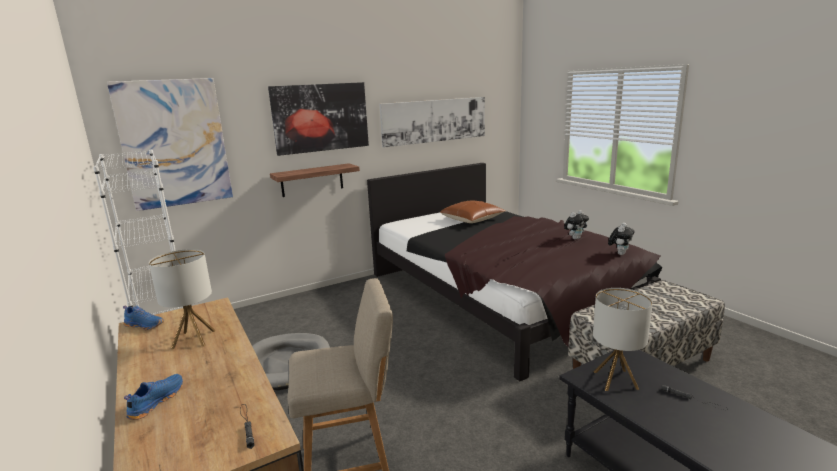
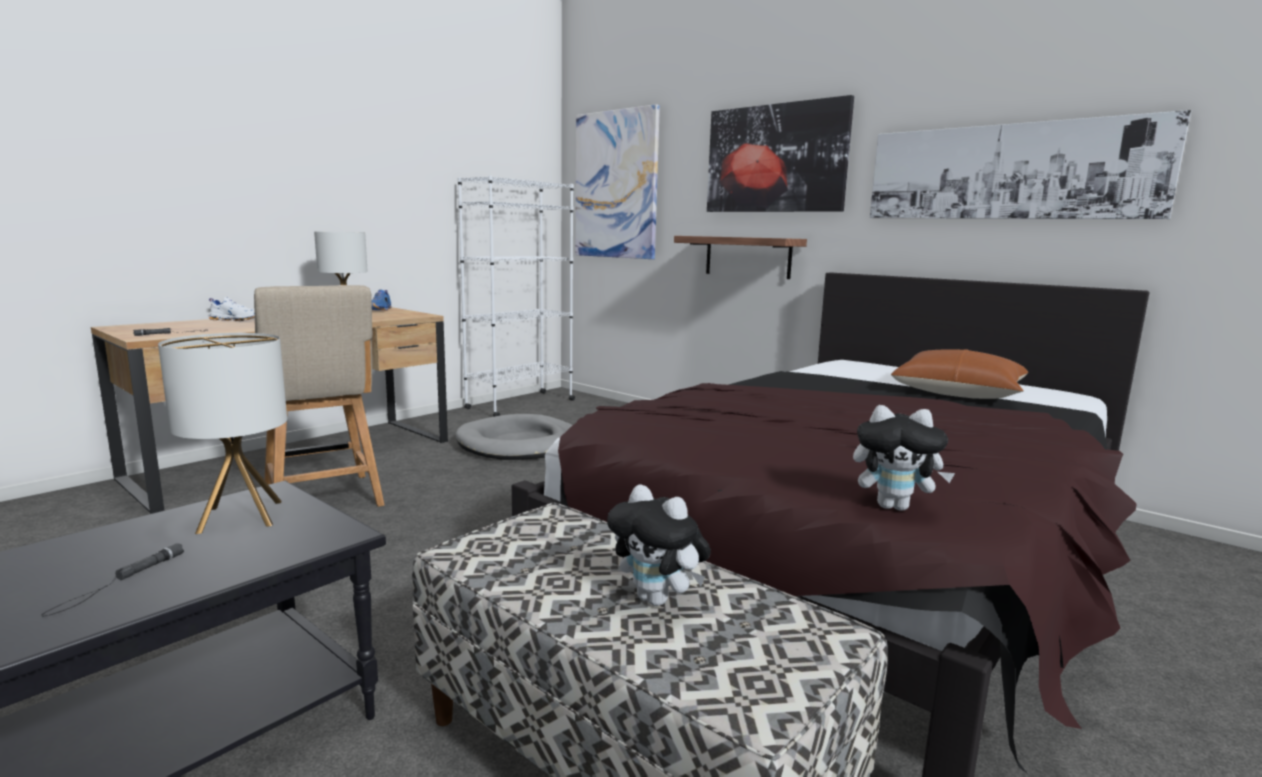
camera: 70 degrees right, 5 degrees down
(156, 401) = (236, 320): blue shoe -> white shoe
(575, 238) = (950, 459): plush toy -> plush toy (658, 599)

